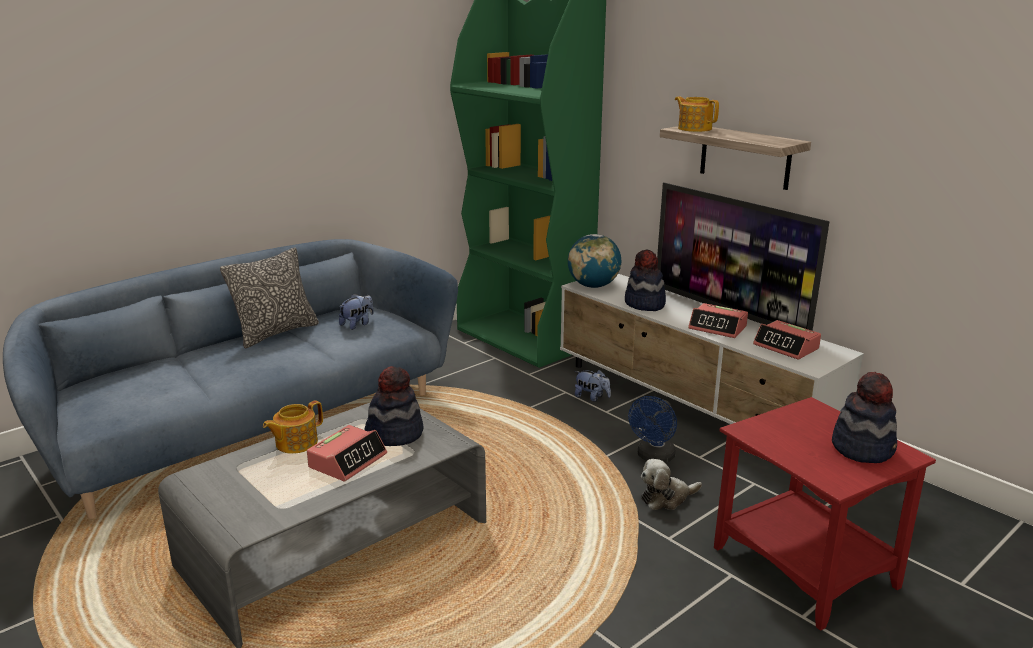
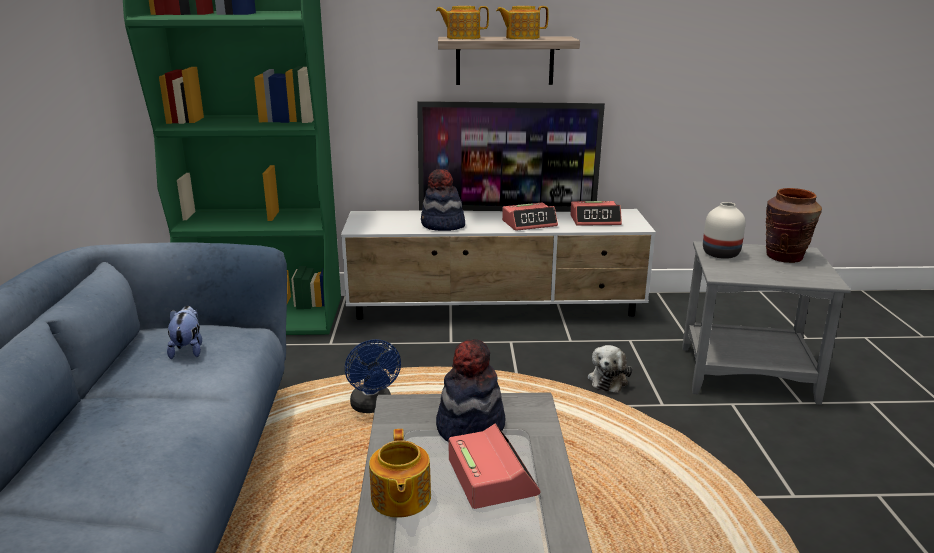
camera: 50 degrees left, 0 degrees up
(276, 333) = (98, 405): pillow -> none
(592, 397) = (419, 337): plush toy -> none
(593, 286) = (369, 226): globe -> none
(654, 457) = (547, 357): blue fan -> blue fan (373, 407)
(743, 136) = (521, 38): none -> teapot
(803, 416) = (721, 253): none -> white vase
(806, 566) = (746, 373): red side table -> grey side table
(863, 448) = (784, 257): hat -> brown vase

